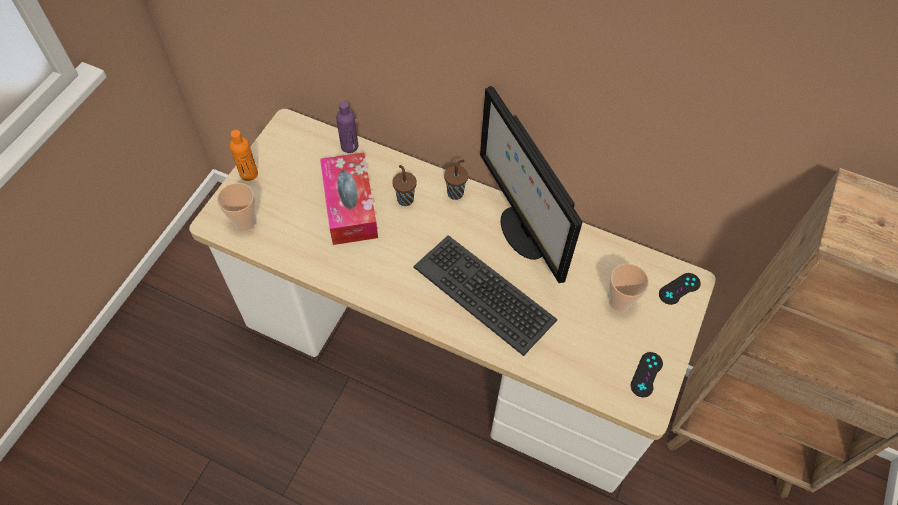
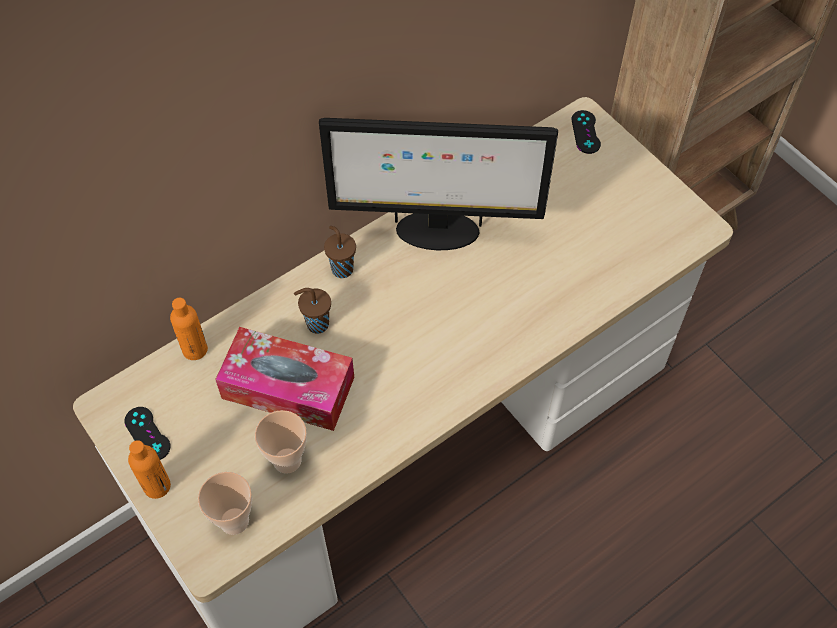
camera: 60 degrees left, 0 degrees up
(349, 146) = (195, 349): purple bottle -> orange bottle
(484, 293) = (493, 303): keyboard -> none
(619, 302) = (573, 189): cup -> cup (287, 460)
(646, 374) = (665, 209): black game controller -> black game controller (147, 433)

